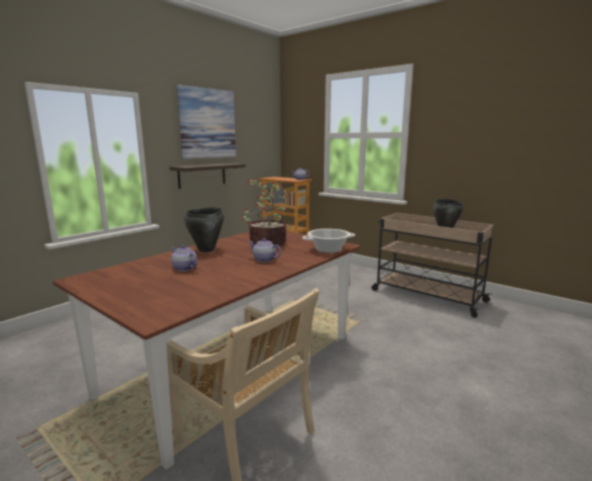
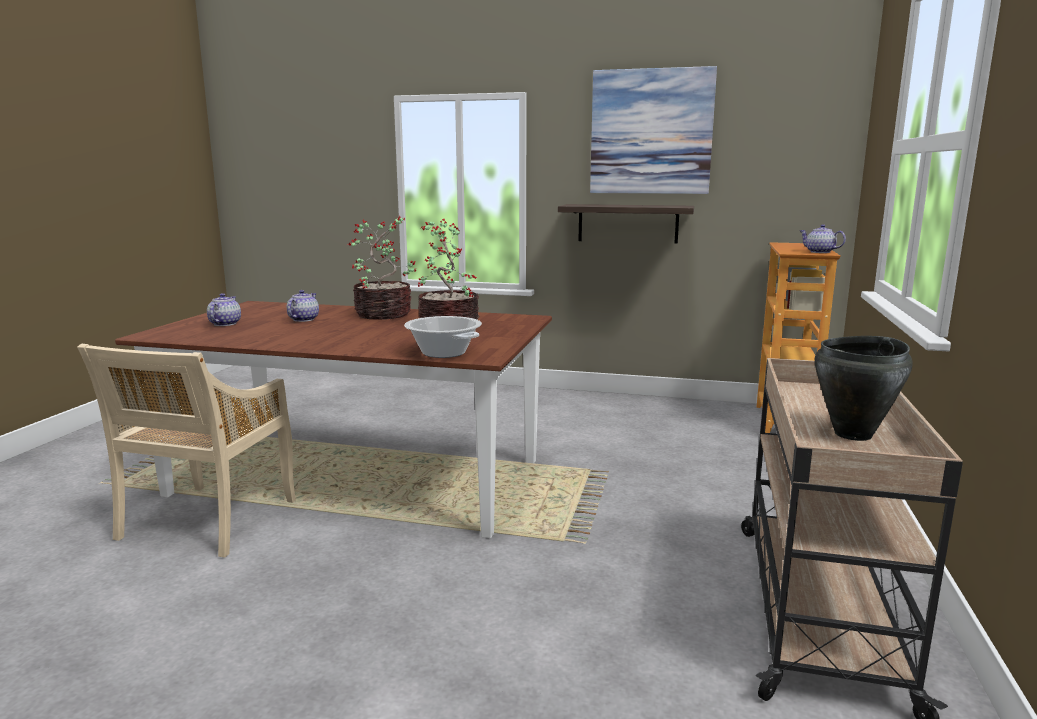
camera: 65 degrees right, 0 degrees up
(206, 250) = (385, 314): black cooking pot -> potted plant
(264, 260) = (359, 336): teapot -> teapot (224, 324)

